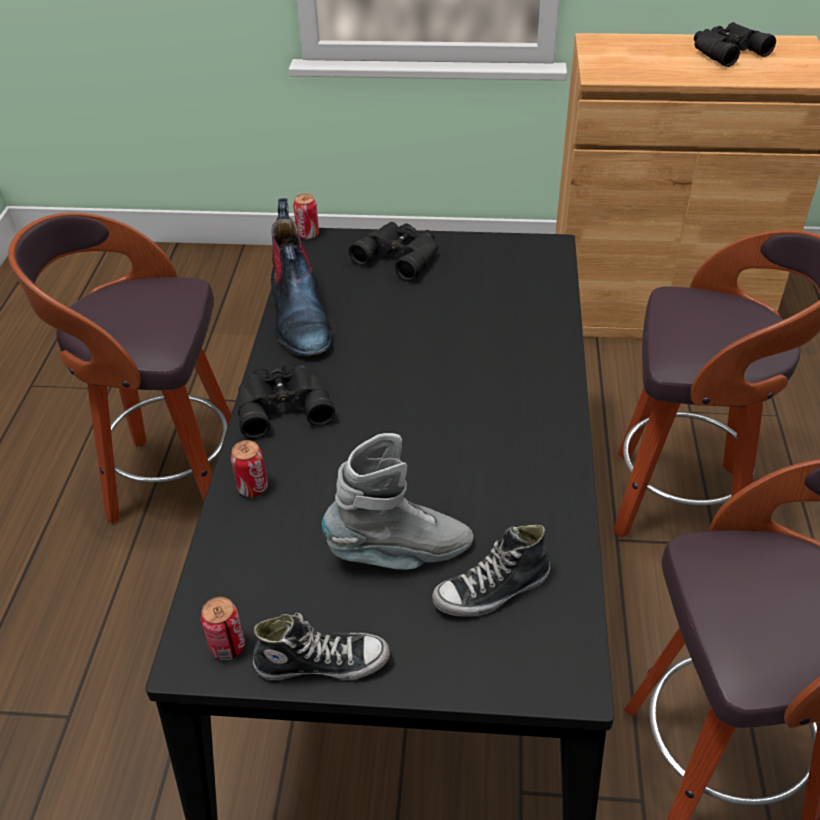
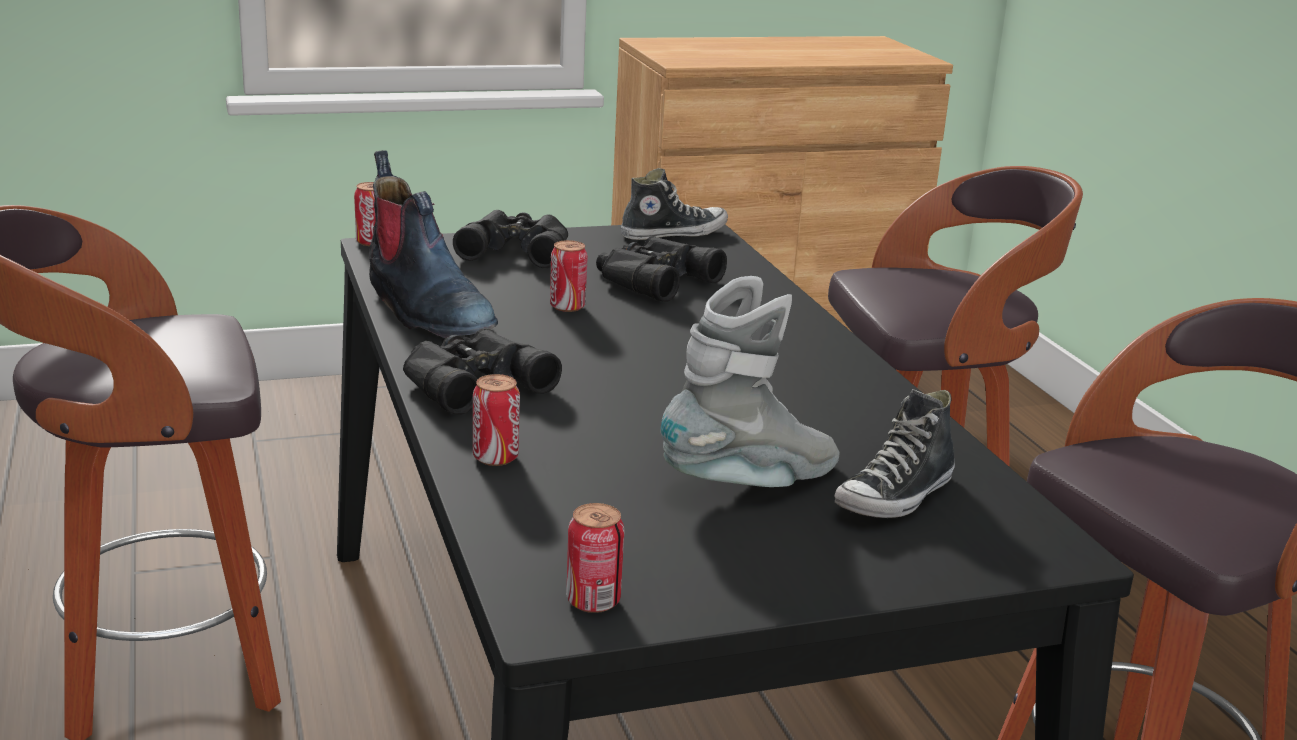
camera: 25 degrees left, 20 degrees down
(322, 662) = (739, 591): shoe -> shoe (673, 233)
(396, 328) = (567, 306): none -> can
(725, 51) = (802, 45): black binoculars -> black binoculars (651, 280)

